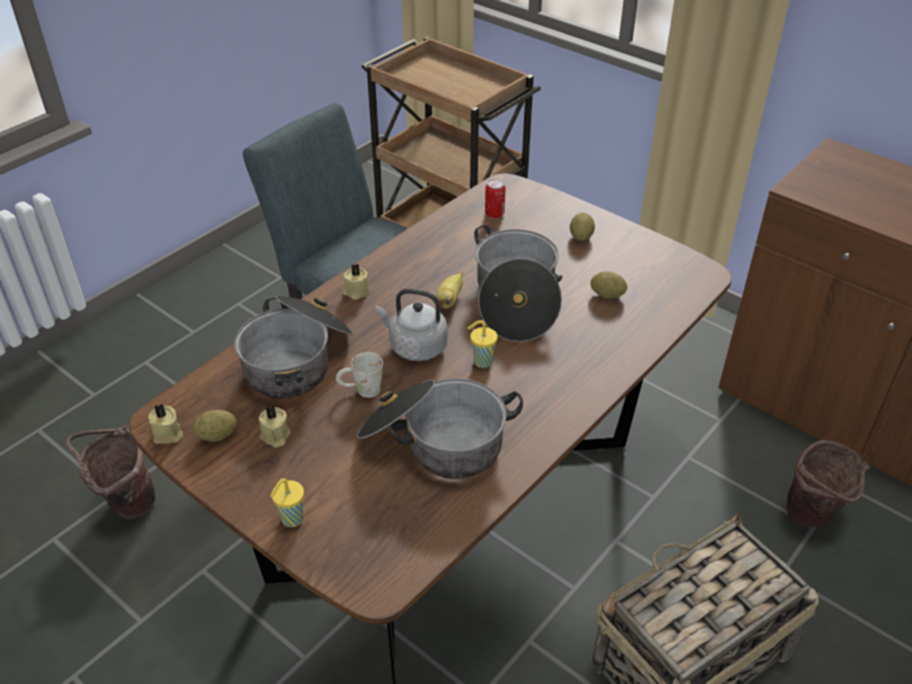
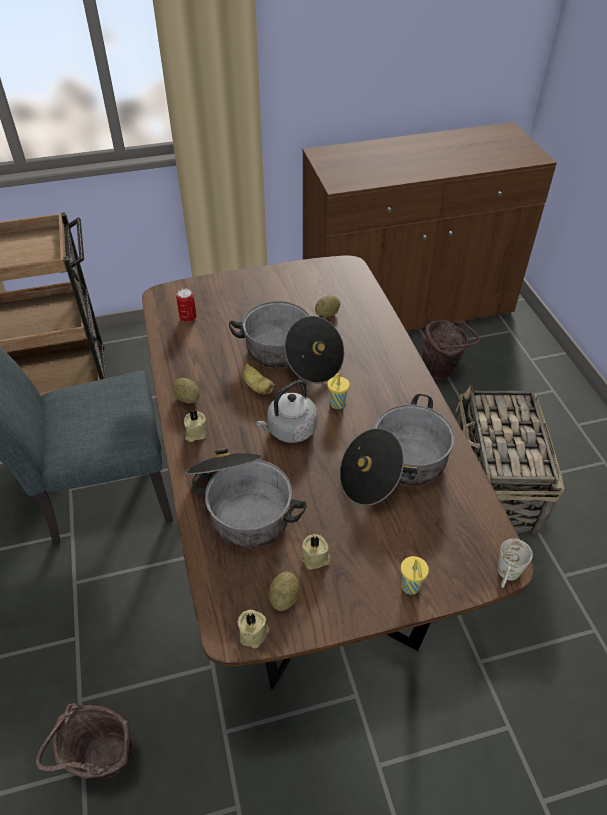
camera: 55 degrees left, 5 degrees up
(361, 390) = (309, 483): white mug -> white mug (506, 577)
(581, 236) = (258, 293): potato -> potato (187, 398)

